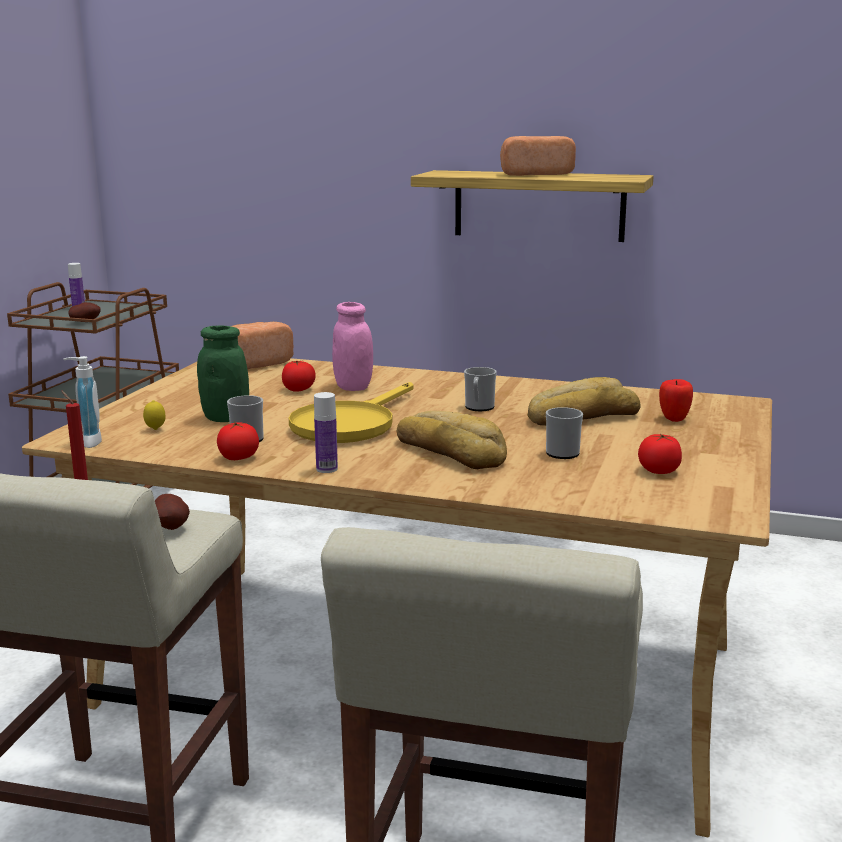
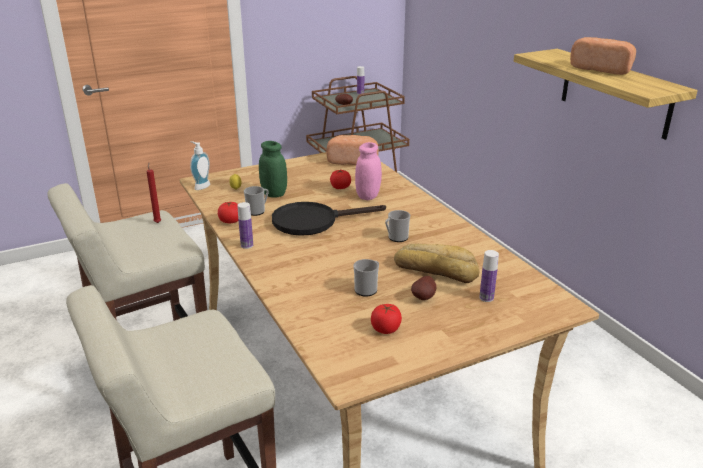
camera: 45 degrees right, 10 degrees up
(172, 528) = (165, 247): potato -> potato (424, 298)
(349, 424) = (313, 221): yellow frying pan -> black frying pan
(451, 452) = (318, 261): bread -> none
(674, 419) = (486, 298): apple -> bottle

